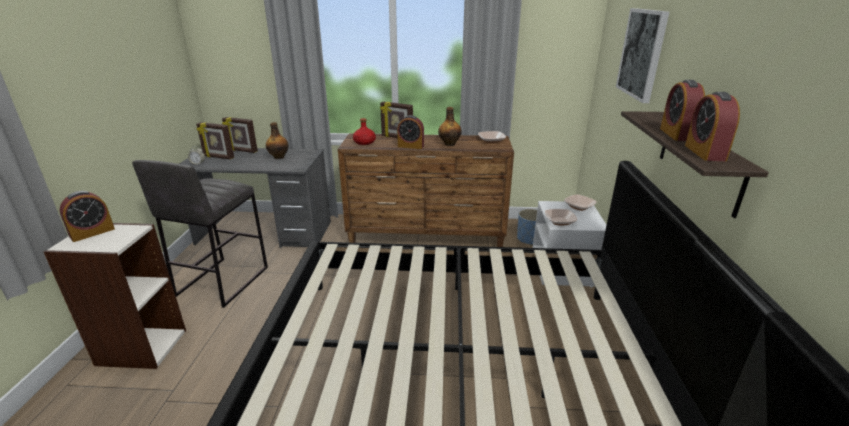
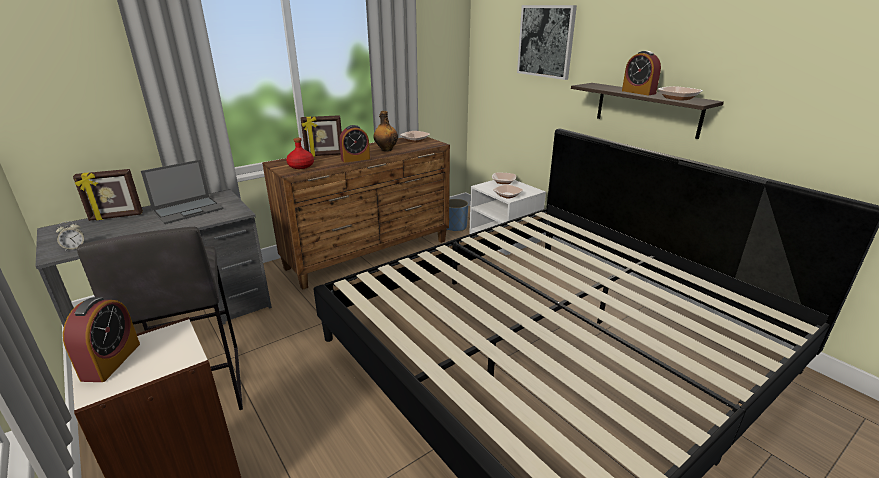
camera: 40 degrees left, 0 degrees up
(218, 157) = (92, 232): picture frame -> none
(279, 157) = (189, 210): bottle -> laptop
(704, 152) = (678, 98): alarm clock -> bowl

